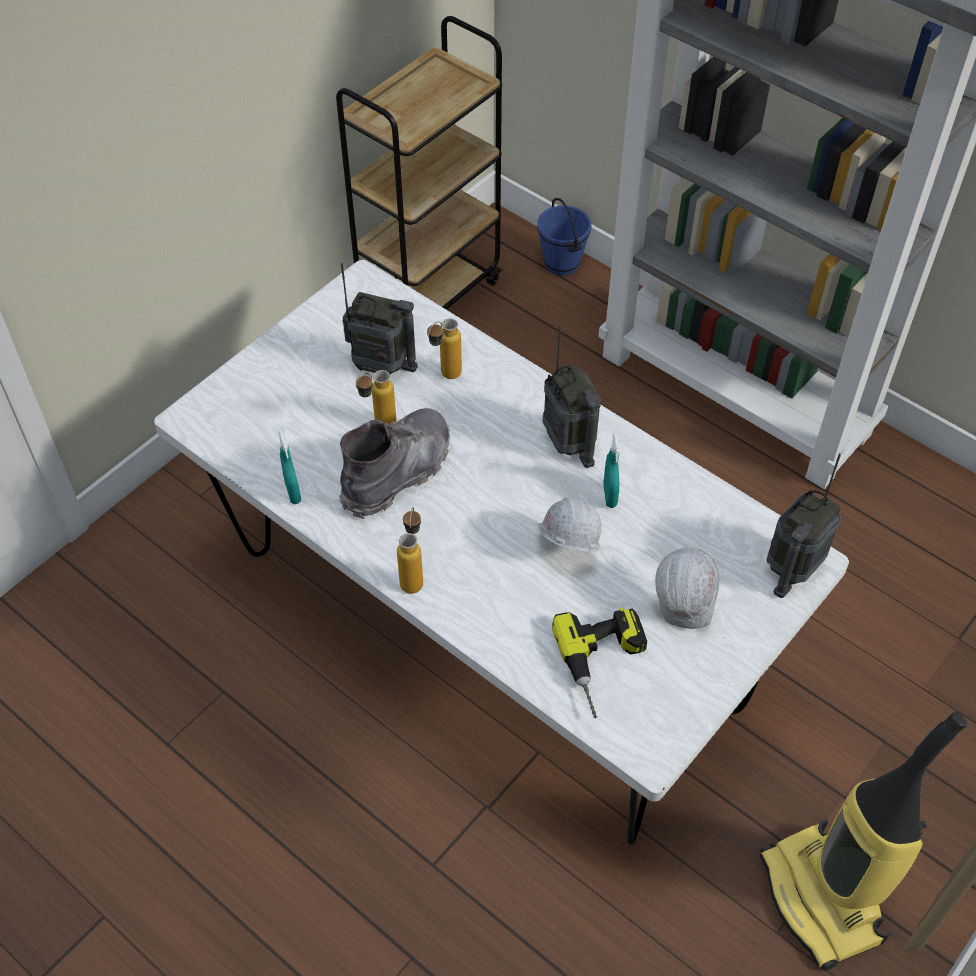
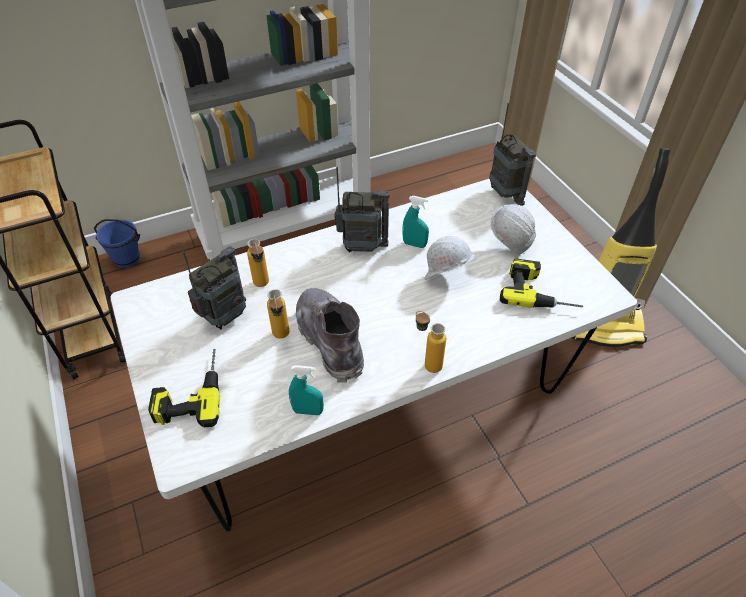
camera: 65 degrees left, 5 degrees down
(270, 385) = (189, 391): none -> power drill

